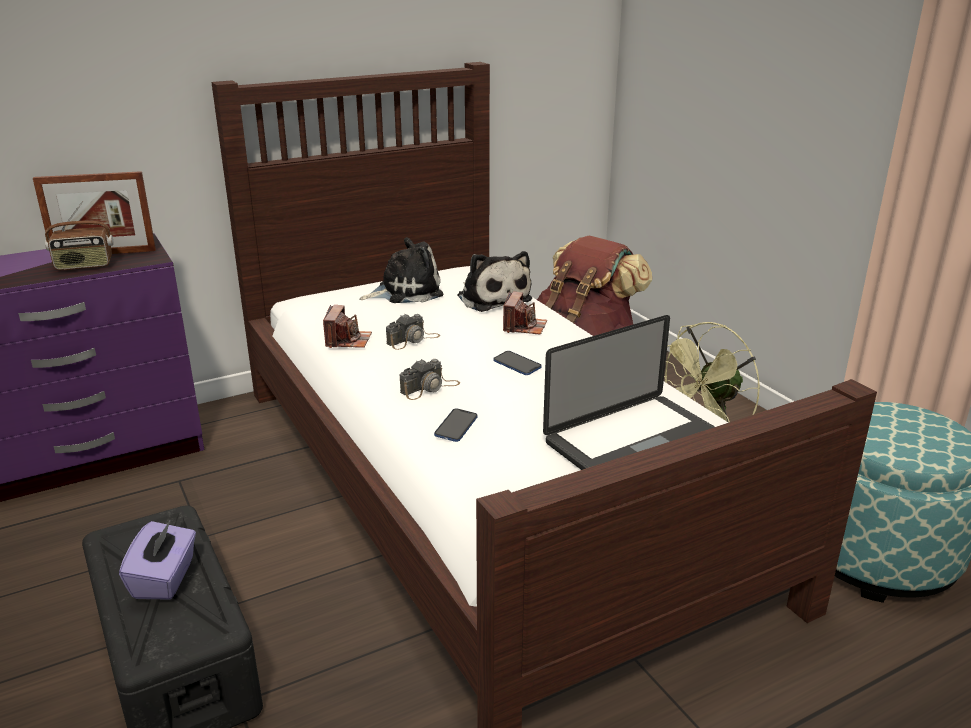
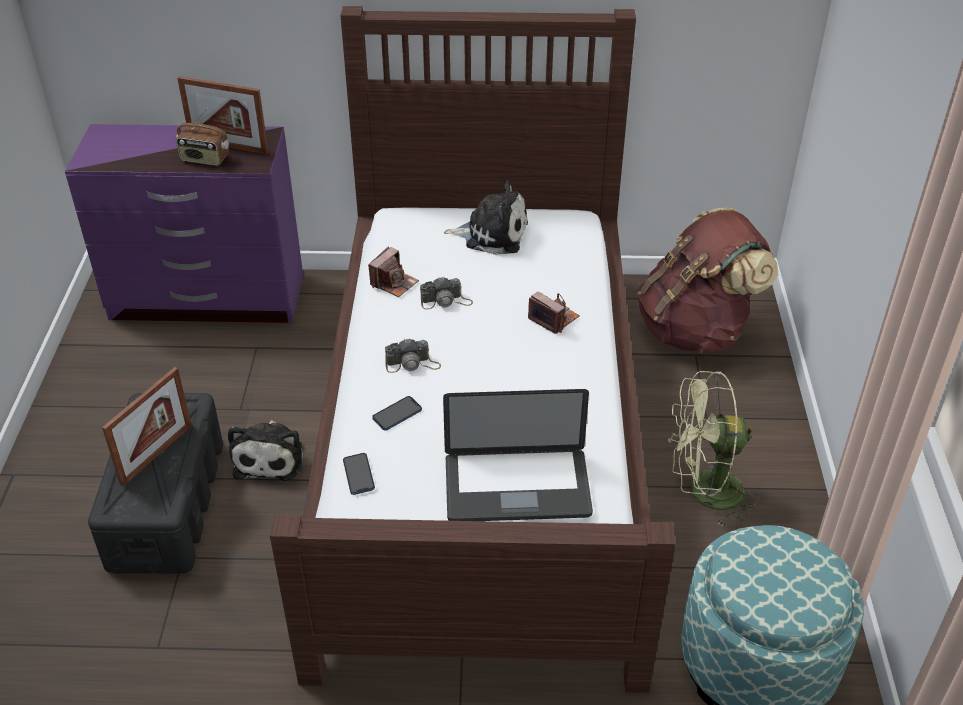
camera: 30 degrees right, 15 degrees up
(165, 579) = (156, 454): purple tissue box -> picture frame
(492, 297) = (561, 269): plush toy -> plush toy (270, 457)
(517, 364) = (505, 363): phone -> phone (358, 475)
(524, 327) = (553, 319): camera -> camera turned 90 degrees counterclockwise

